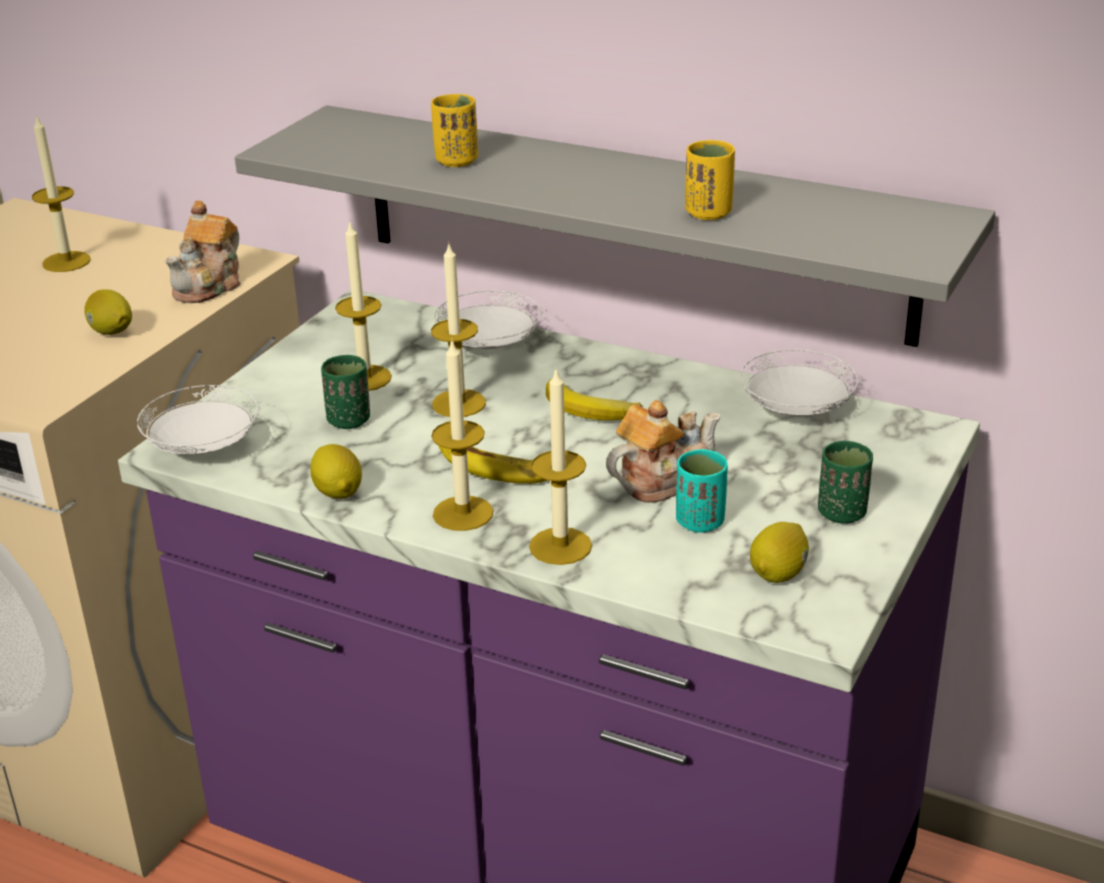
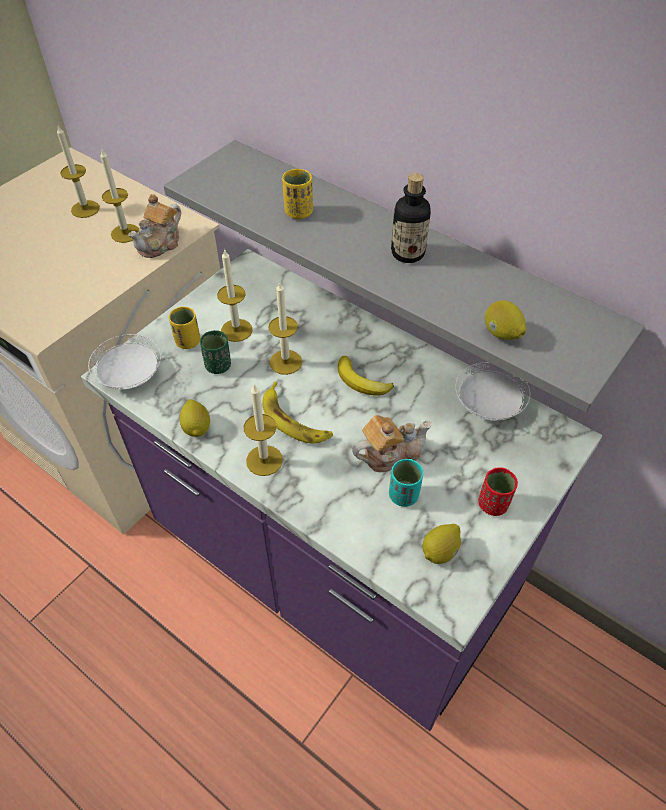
camera: 10 degrees right, 20 degrees up
(112, 332) = (95, 276): lemon -> lemon (501, 334)
(489, 346) = (316, 314): white plate -> none
(560, 546) = (314, 500): candle -> candle (125, 233)
(635, 181) = (408, 253): none -> bottle
(708, 213) = (447, 296): yellow cup -> yellow cup (188, 342)
(842, 513) = (493, 504): green cup -> red cup

